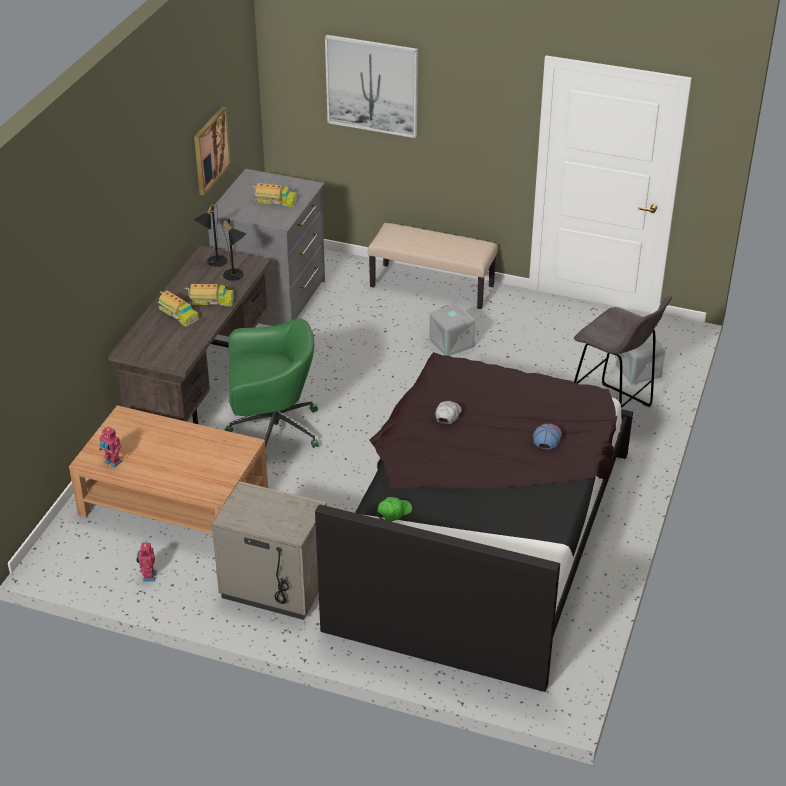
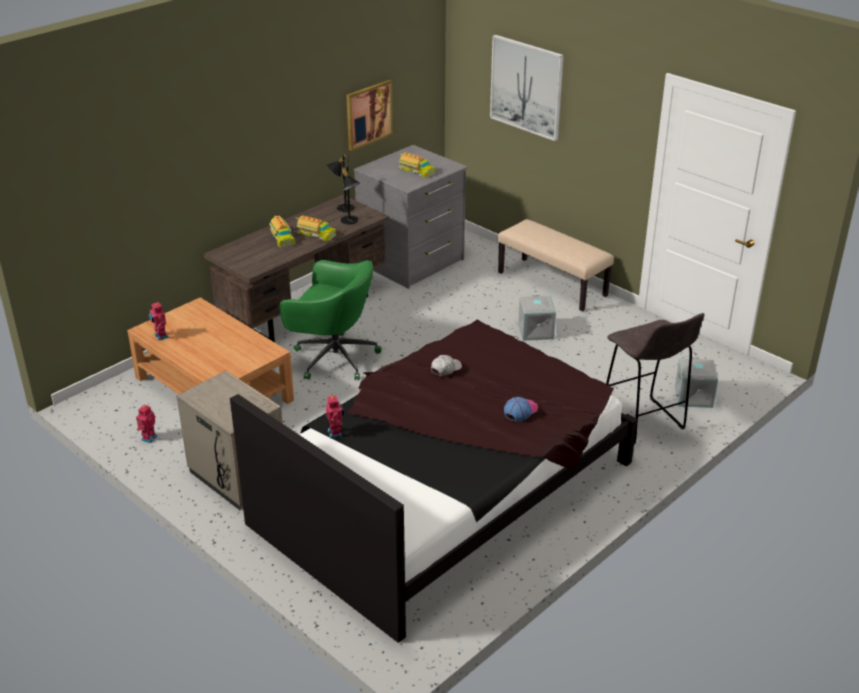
camera: 25 degrees right, 5 degrees down
(393, 512) = (336, 433): green cap -> toy robot

